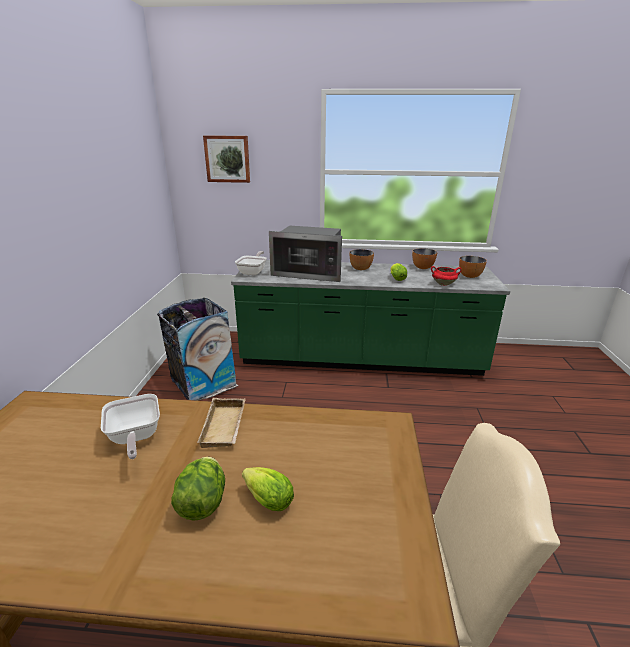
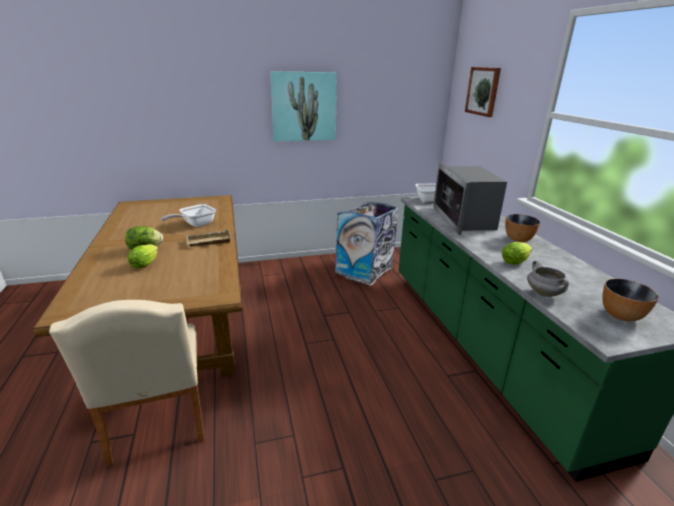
camera: 70 degrees right, 0 degrees up
(66, 207) = (304, 107): none -> picture
(423, 267) = (593, 276): bowl -> none
(443, 284) = (545, 294): red cooking pot -> grey cooking pot

